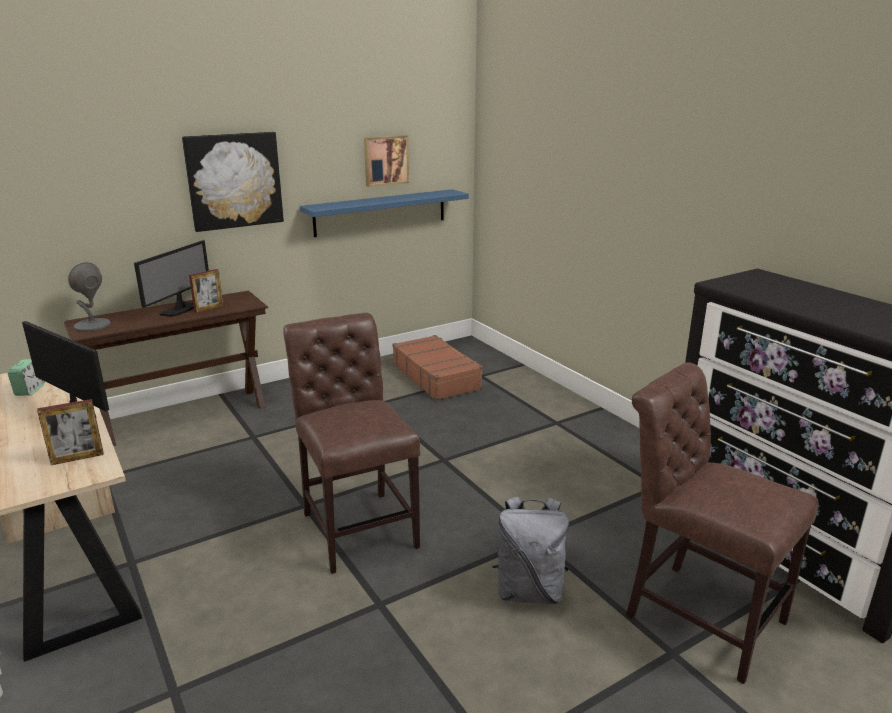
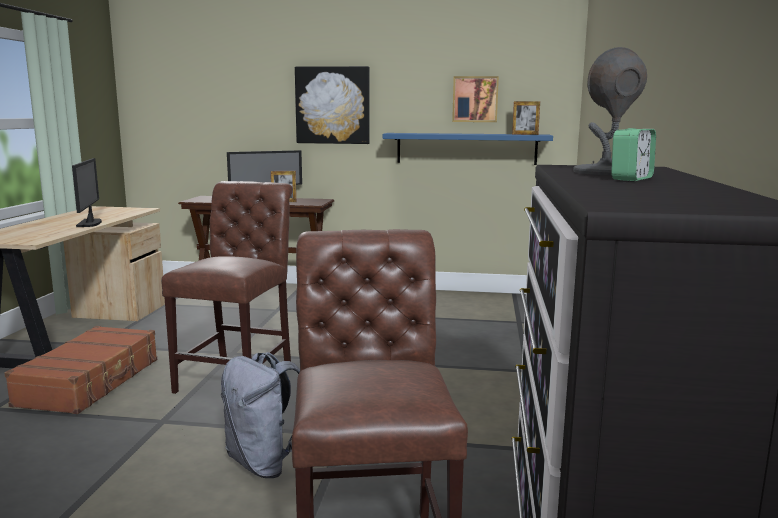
camera: 40 degrees right, 10 degrees down
(30, 390) = (103, 213): alarm clock -> alarm clock (631, 179)
(77, 458) = (40, 235): picture frame -> picture frame (525, 134)
(92, 326) = (204, 199): grey table lamp -> grey table lamp (604, 172)
(436, 377) = (476, 313): brown suitcase -> brown suitcase (91, 382)

